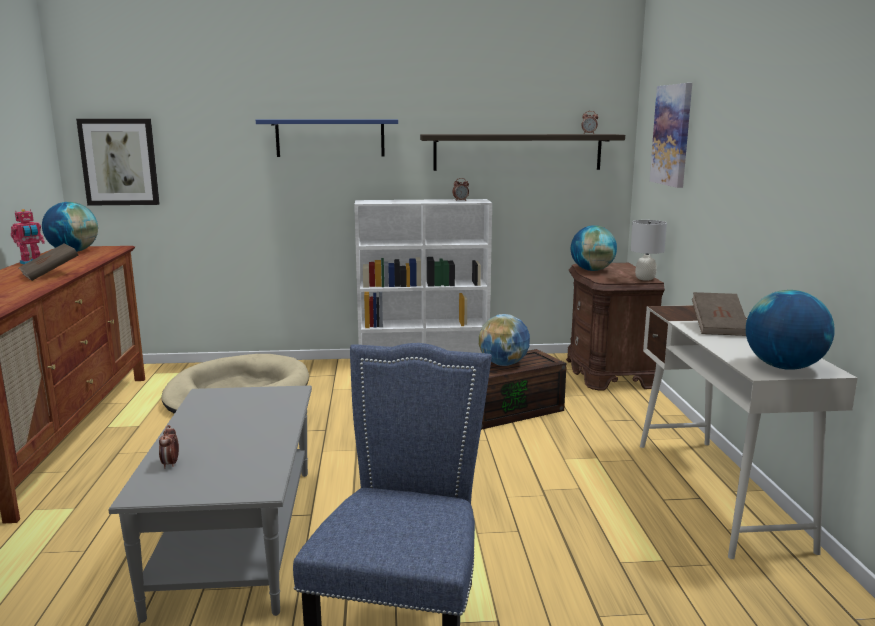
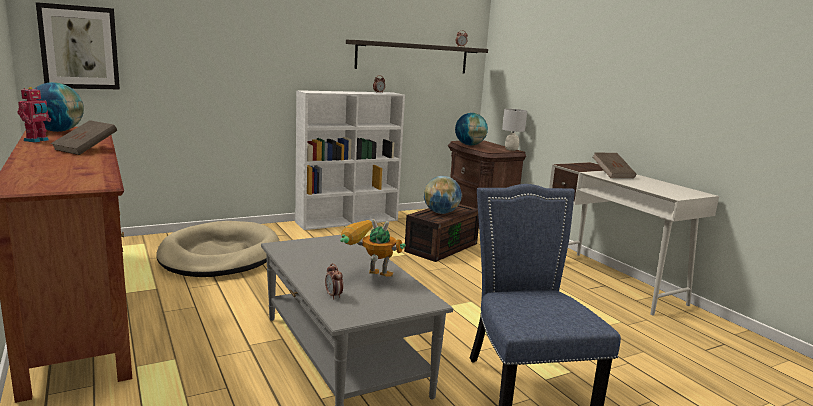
camera: 25 degrees left, 0 degrees up
(242, 445) = (368, 277): none -> toy robot
(330, 138) = (276, 37): blue shelf -> none
(672, 135) = (530, 50): picture -> none
(783, 367) = (679, 193): globe -> none

